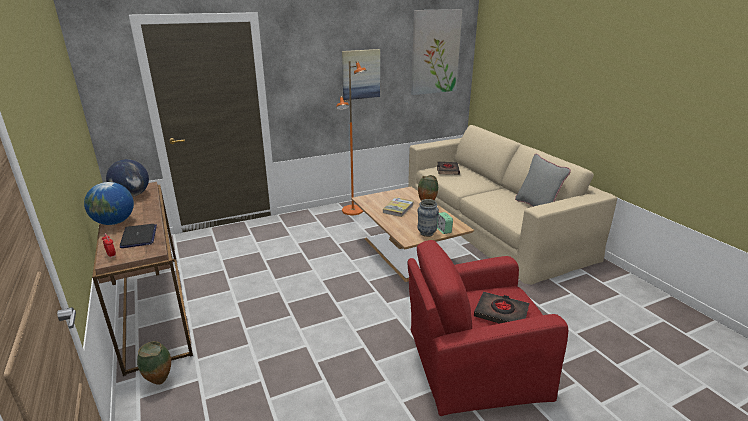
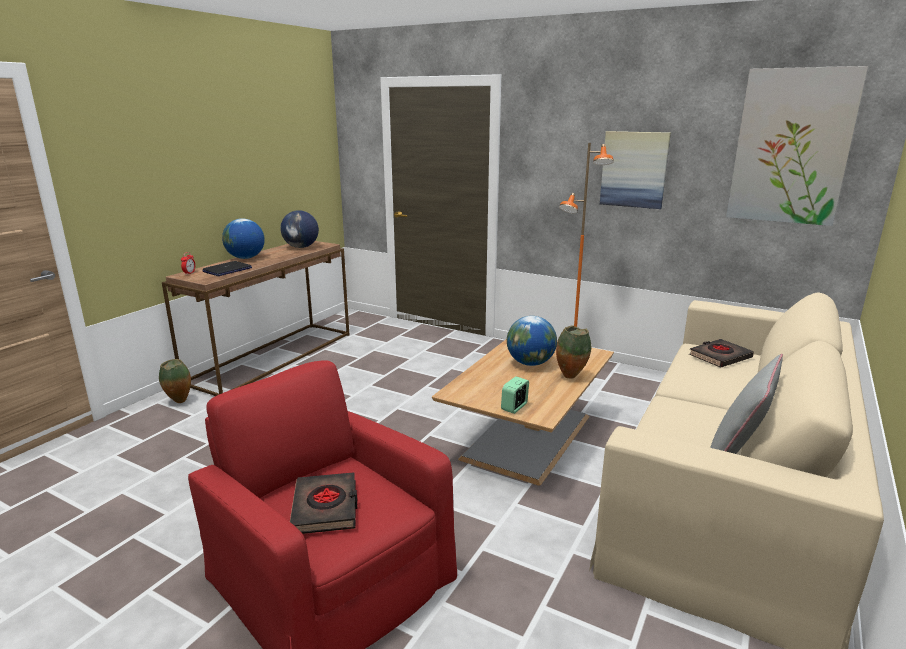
camera: 55 degrees right, 5 degrees down
(398, 208) = (530, 363): book -> globe
(426, 233) = (487, 399): vase -> none

